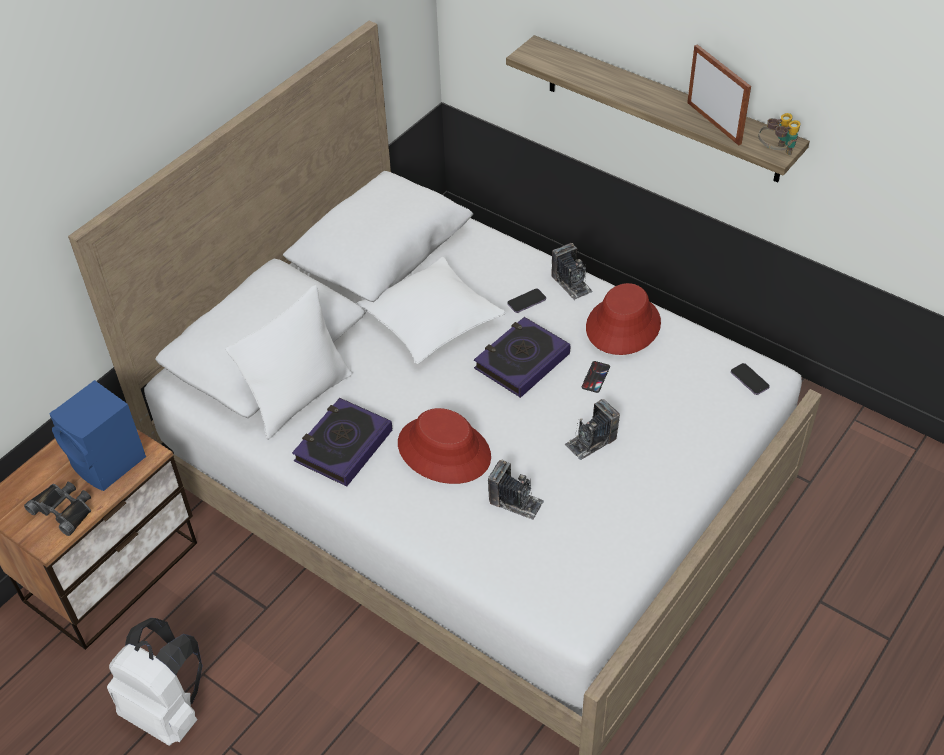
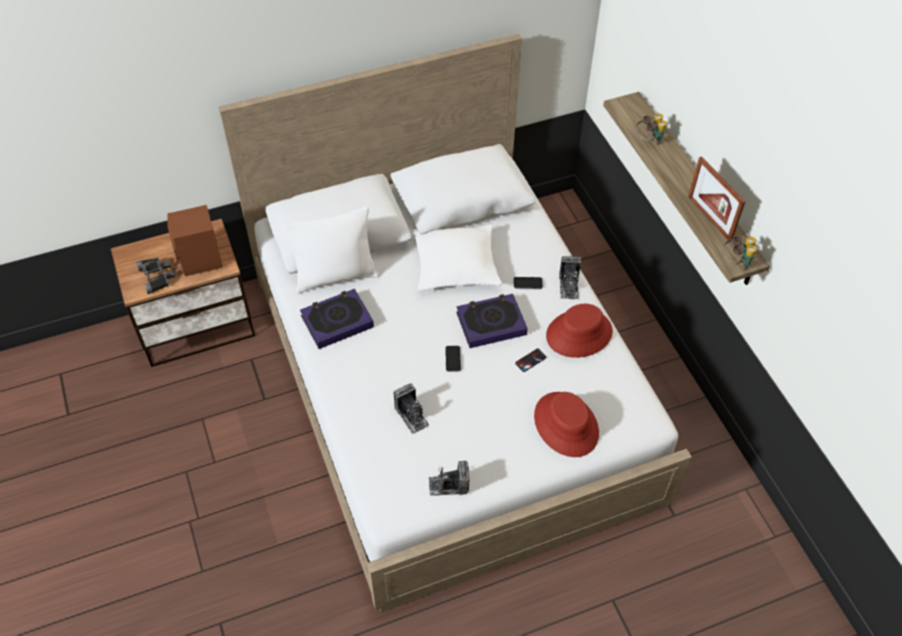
camera: 30 degrees right, 5 degrees up
(109, 464) = (200, 261): blue speaker -> brown speaker
(168, 710) = (169, 429): white backpack -> none
(444, 450) = (395, 358): red hat -> red hat (566, 424)
(587, 77) = (648, 141): none -> binoculars
(591, 441) = (491, 402): camera -> camera (448, 485)
(713, 123) = (709, 218): picture frame -> picture frame turned 150 degrees clockwise
(749, 380) = (635, 419): phone -> phone (453, 359)

